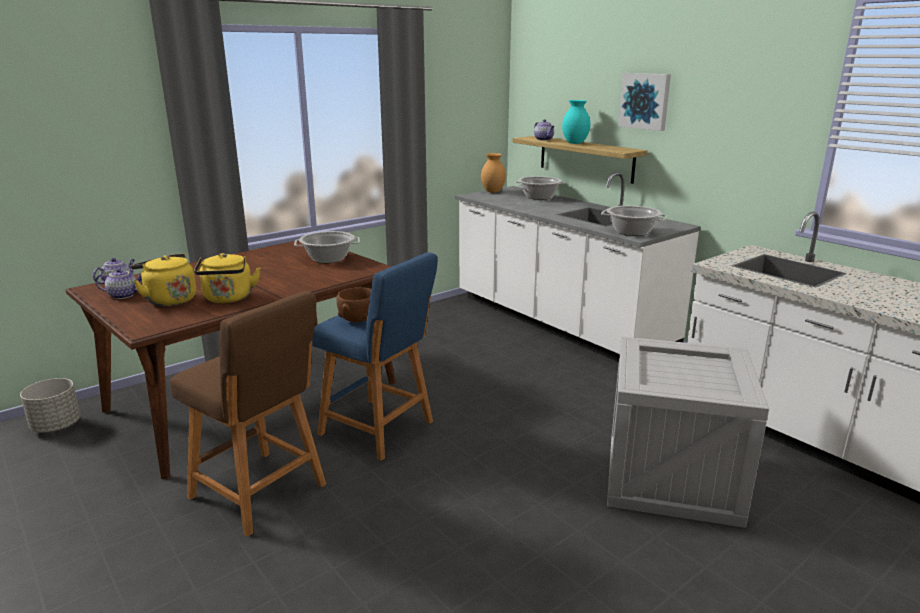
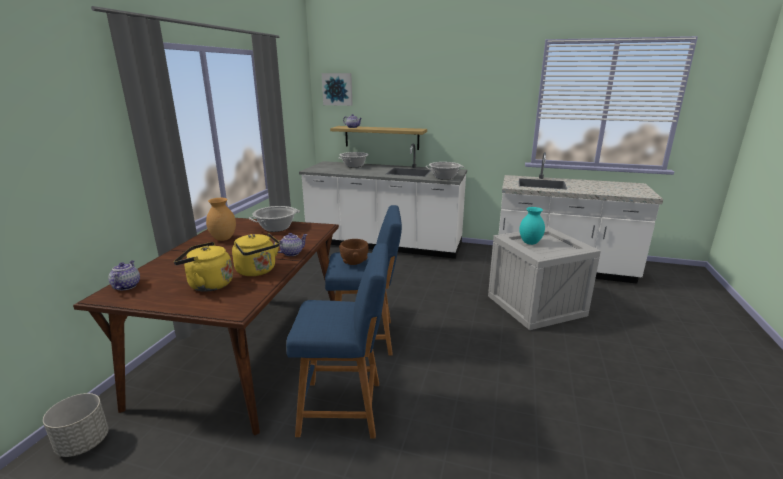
camera: 35 degrees left, 0 degrees up
(124, 295) = (155, 293): teapot -> teapot (291, 253)
(262, 493) = (345, 408): brown stool -> blue stool
(493, 192) = (319, 166): brown vase -> brown vase (223, 239)
(574, 143) = (377, 128): turquoise vase -> turquoise vase (529, 243)
(645, 101) = (422, 99): picture -> picture (337, 89)

